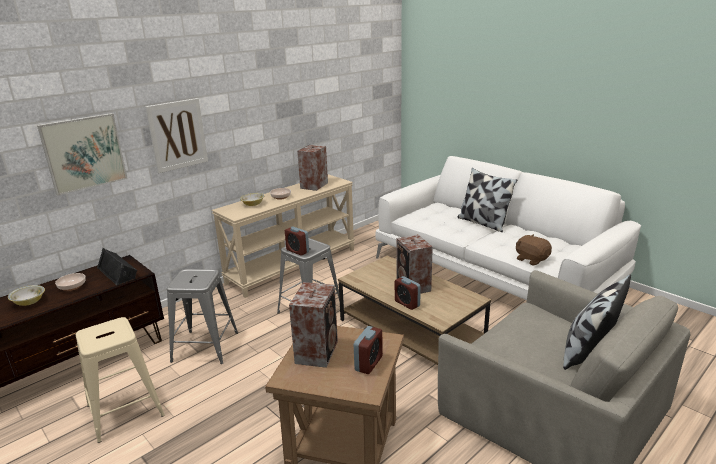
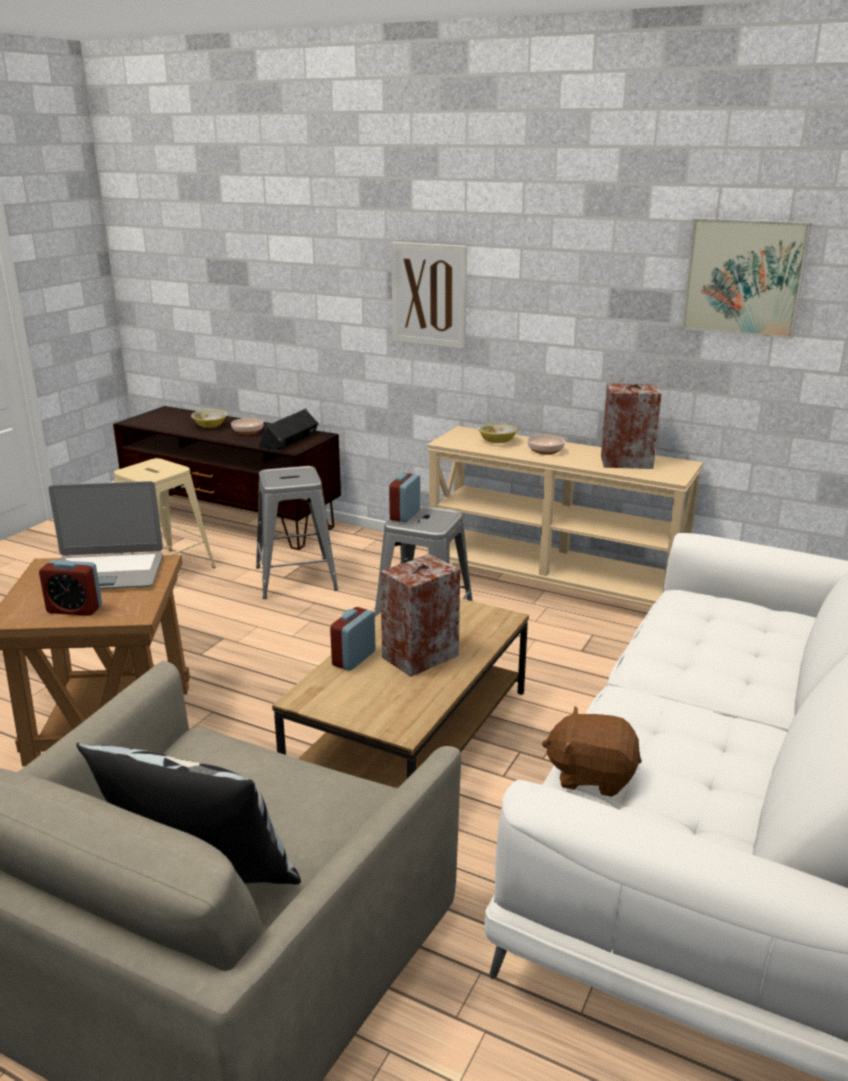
camera: 70 degrees right, 0 degrees up
(84, 153) = (316, 285): picture -> picture (743, 277)
(318, 351) = (106, 573): speaker -> laptop
(483, 223) = (752, 689): pillow -> none
(531, 259) = (591, 775): brown plush toy -> brown plush toy turned 105 degrees counterclockwise

